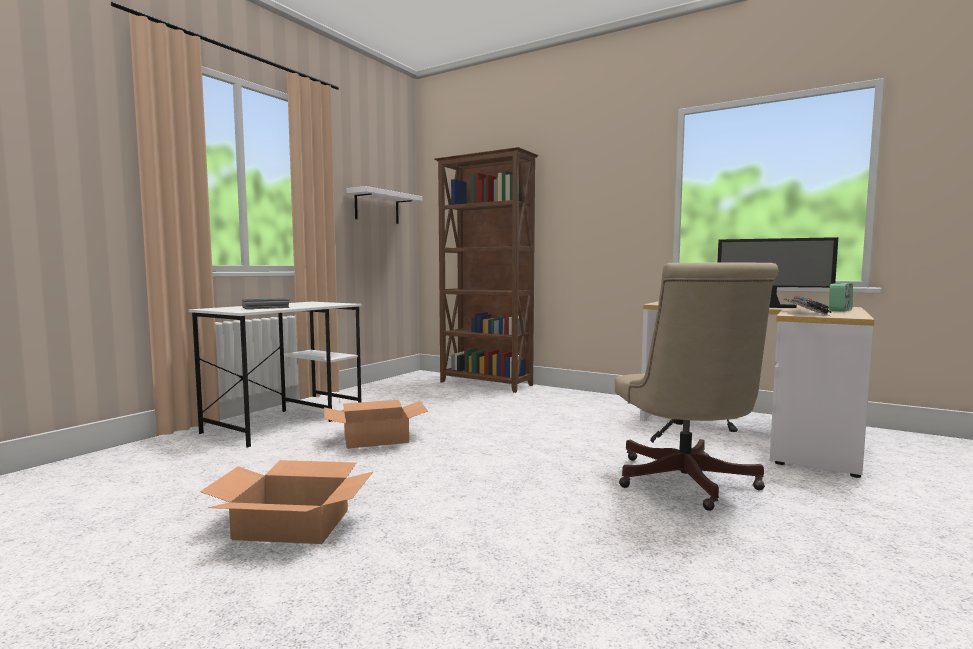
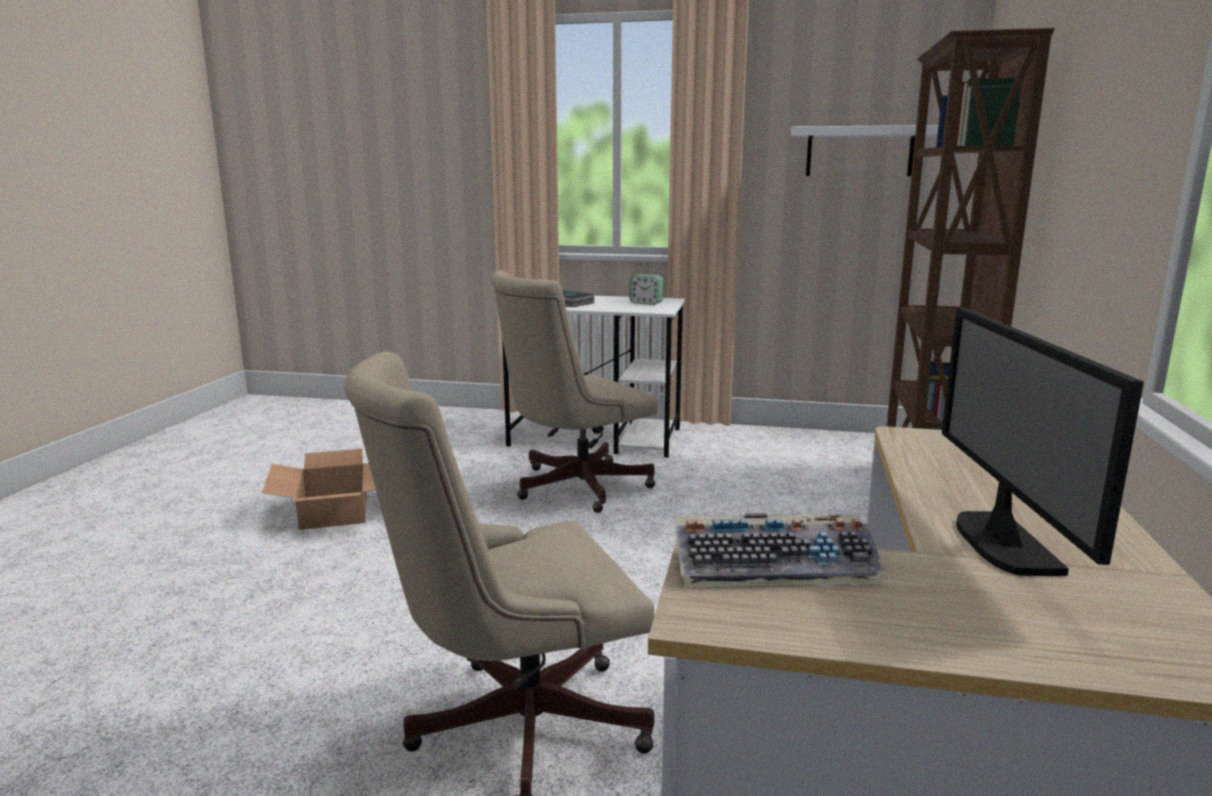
camera: 70 degrees right, 10 degrees up
(376, 438) = (573, 487): cardboard box -> beige office chair
(840, 310) = (973, 631): alarm clock -> alarm clock (646, 303)

